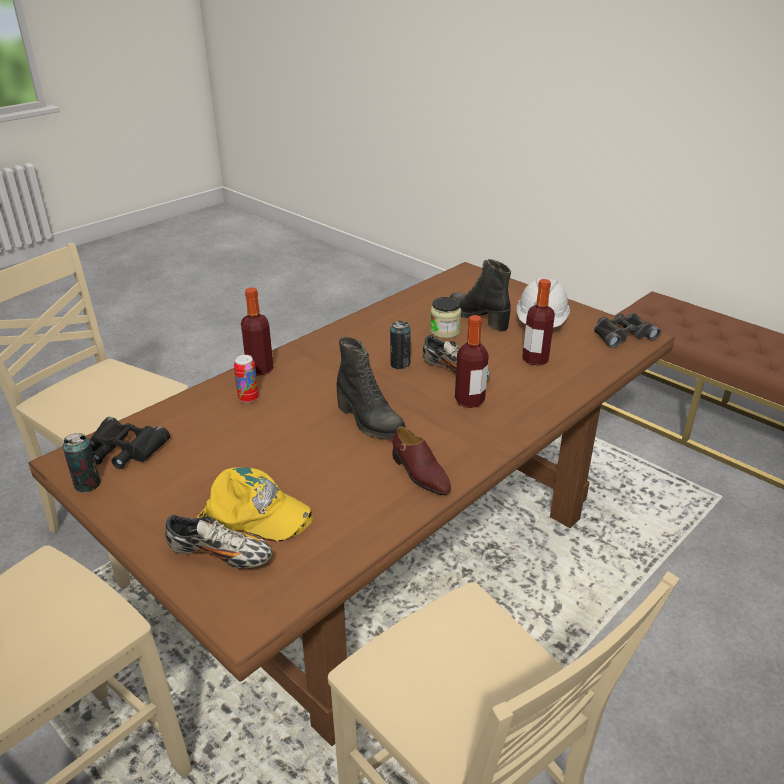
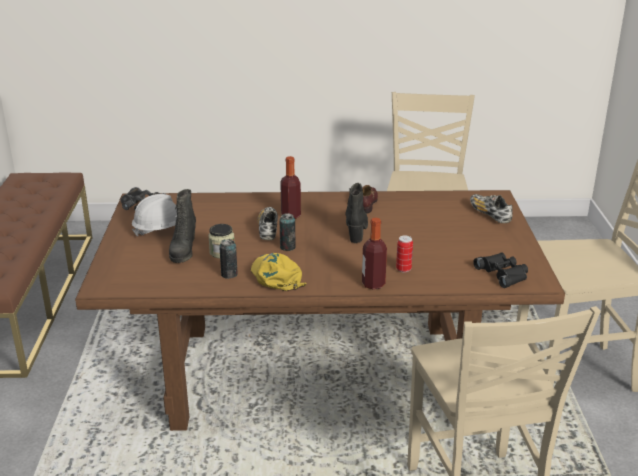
camera: 135 degrees left, 5 degrees down
(87, 484) = (534, 265): can -> can (229, 274)
(257, 513) = (459, 220): yellow cap -> yellow cap (276, 276)
(535, 359) = (215, 216): bottle -> none

